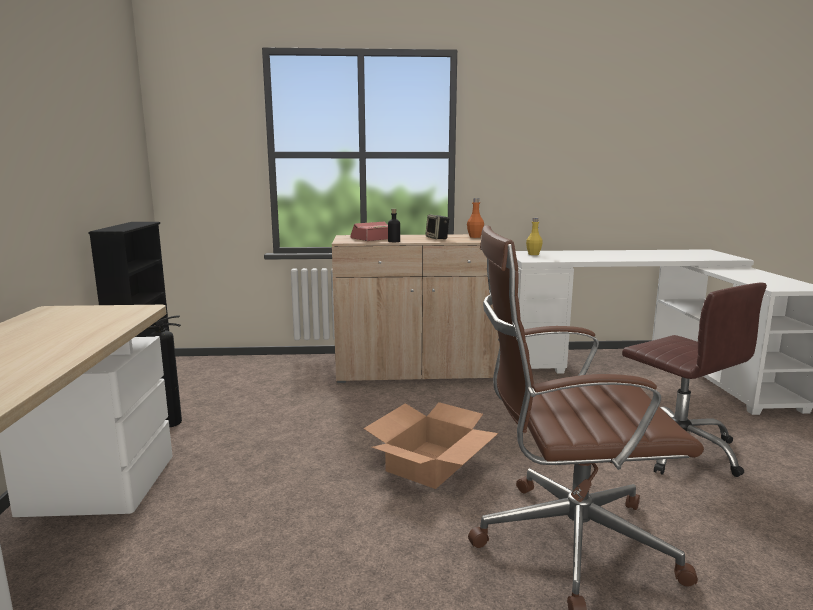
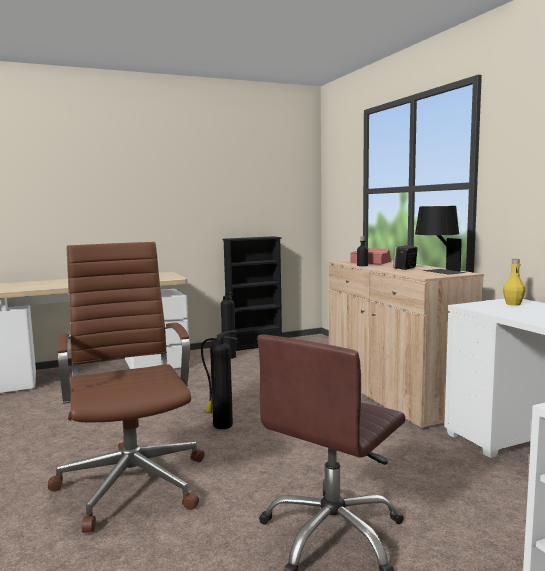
camera: 70 degrees right, 5 degrees down
(430, 463) = (221, 425): cardboard box -> fire extinguisher
(475, 237) = (438, 272): orange bottle -> black table lamp

